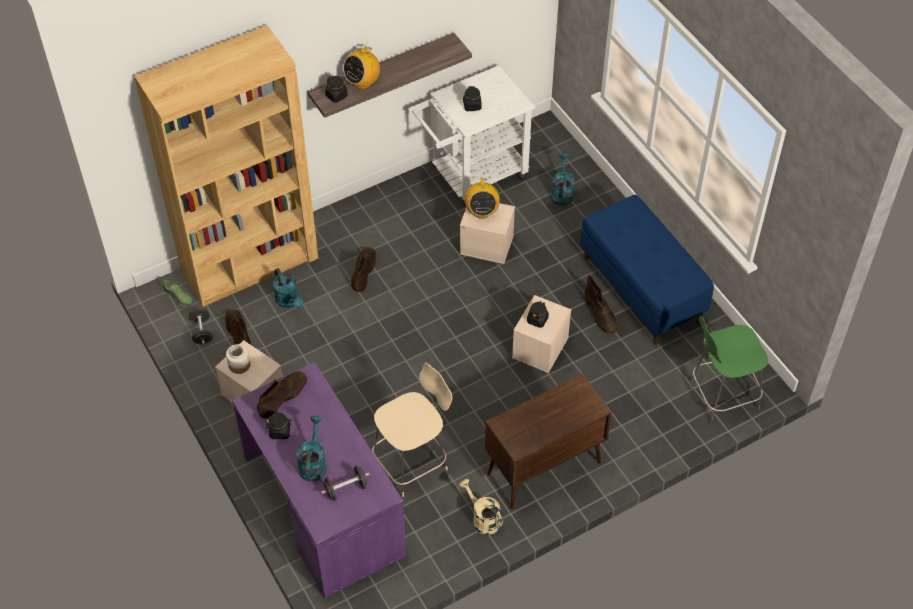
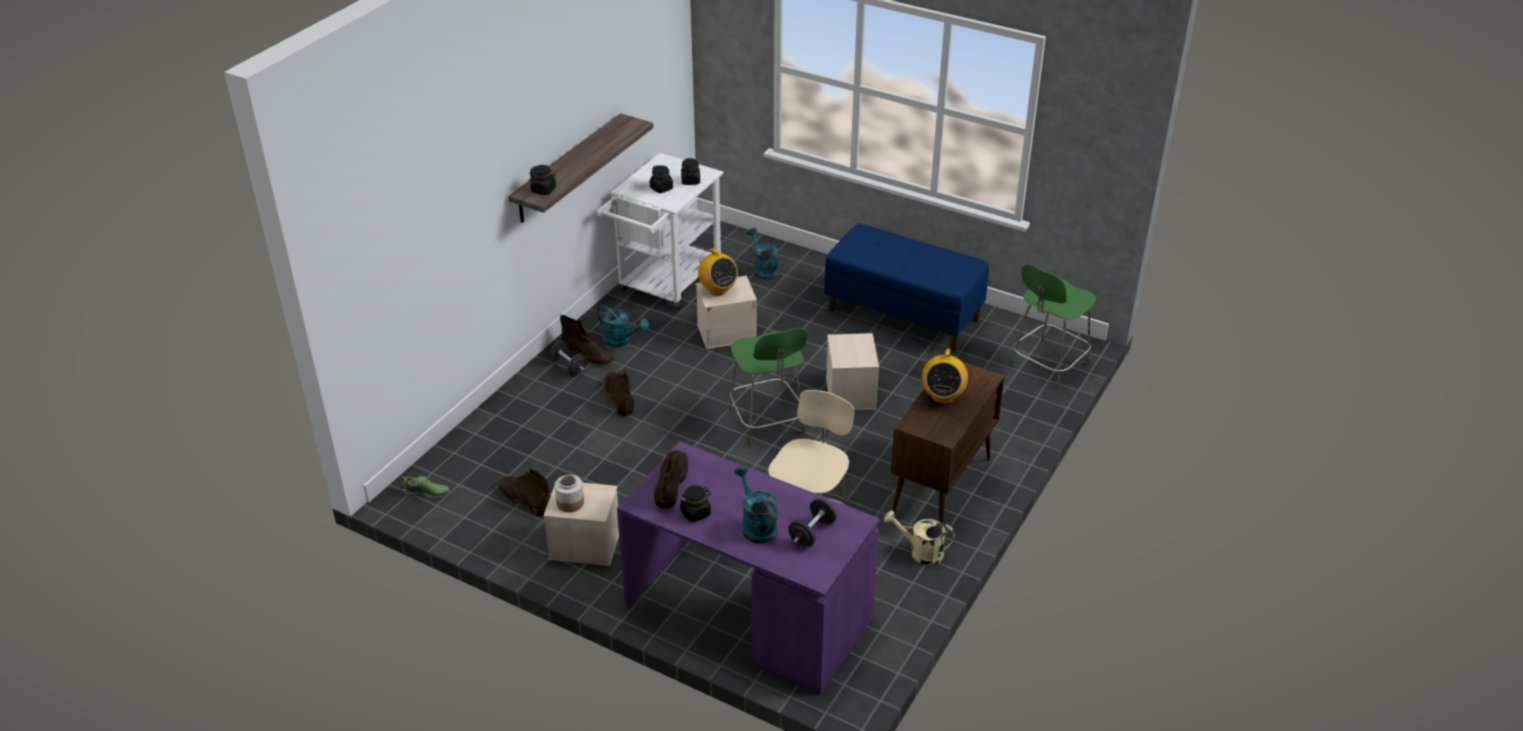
camera: 30 degrees left, 15 degrees down
(202, 332) = (481, 513): black dumbbell -> black dumbbell (569, 367)
(250, 264) = (488, 434): brown bookcase -> none
(289, 302) = (559, 450): turquoise watering can -> turquoise watering can (622, 340)
(362, 82) = (562, 173): radio -> radio (942, 396)
(455, 346) = (767, 423): none -> green stool
(537, 320) = (848, 352): black jar -> black jar (690, 181)
(601, 314) = (884, 346): brown boot -> brown boot (588, 353)

